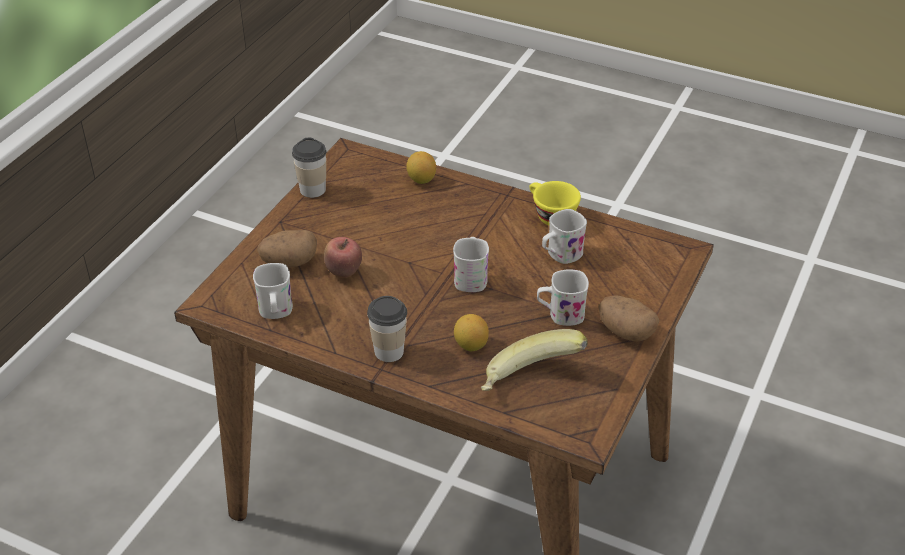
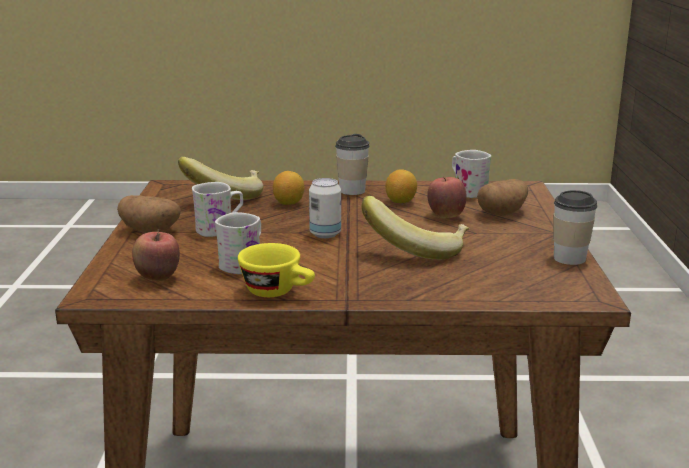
camera: 155 degrees right, 20 degrees down
(413, 232) = (417, 250): none -> banana
(421, 180) = (466, 290): lemon -> lemon (400, 201)
(471, 277) = (325, 234): white mug -> can
(633, 255) = (158, 279): none -> apple

